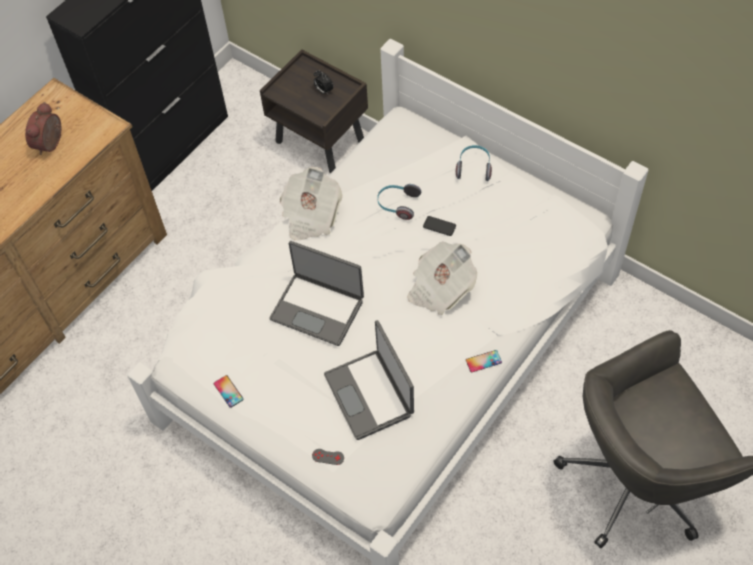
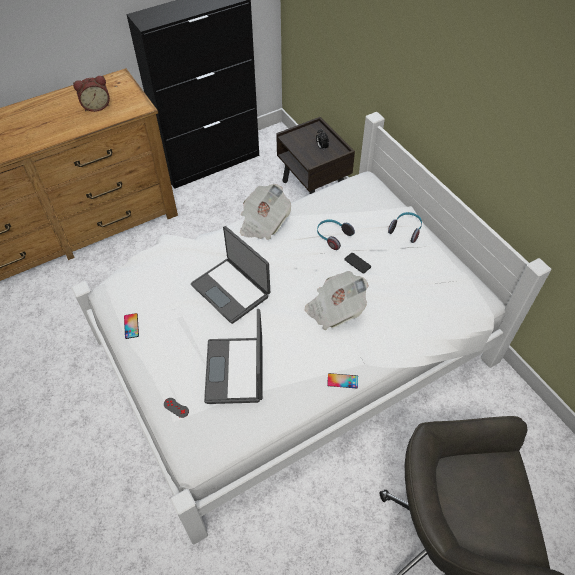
camera: 20 degrees right, 5 degrees down
(51, 144) = (96, 106): alarm clock -> alarm clock turned 150 degrees counterclockwise

